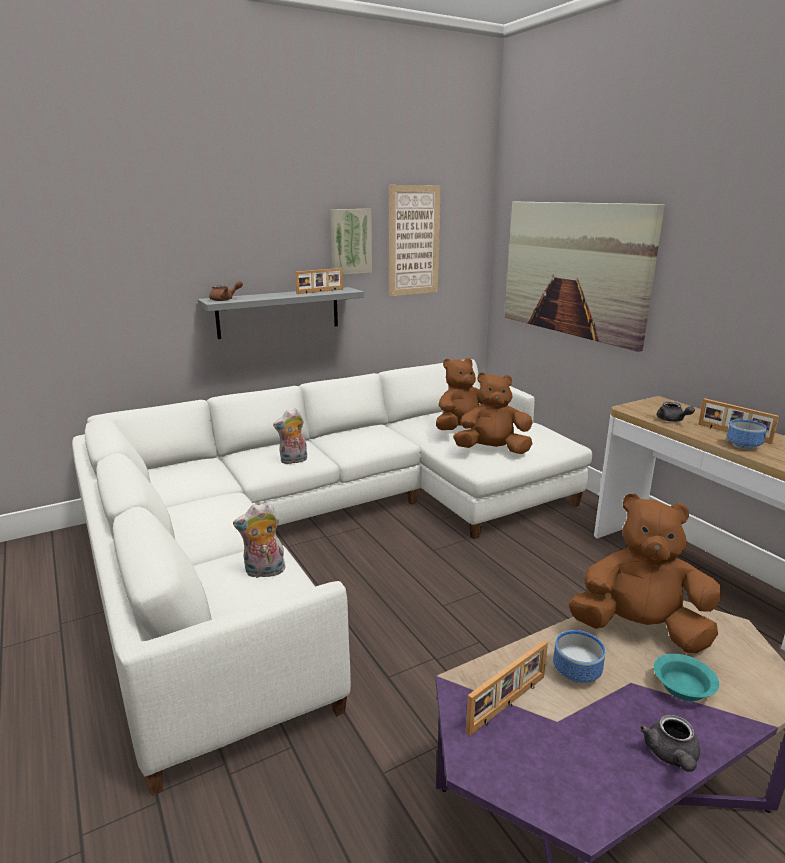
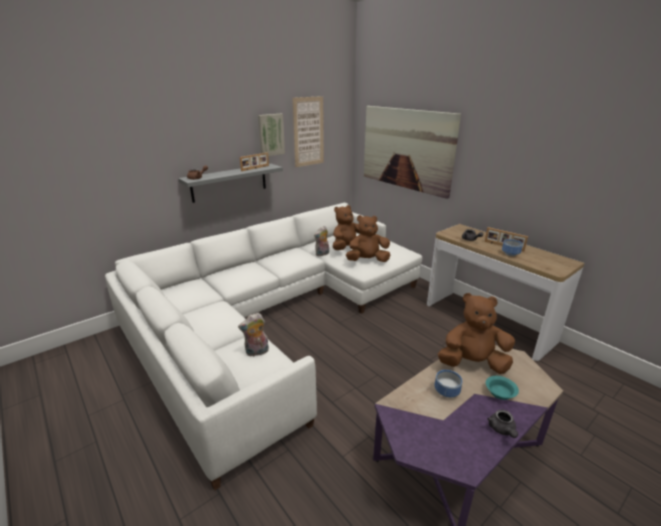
camera: 10 degrees left, 5 degrees up
(293, 461) = (251, 277): plush toy -> plush toy (322, 254)
(508, 704) = (416, 414): picture frame -> none

